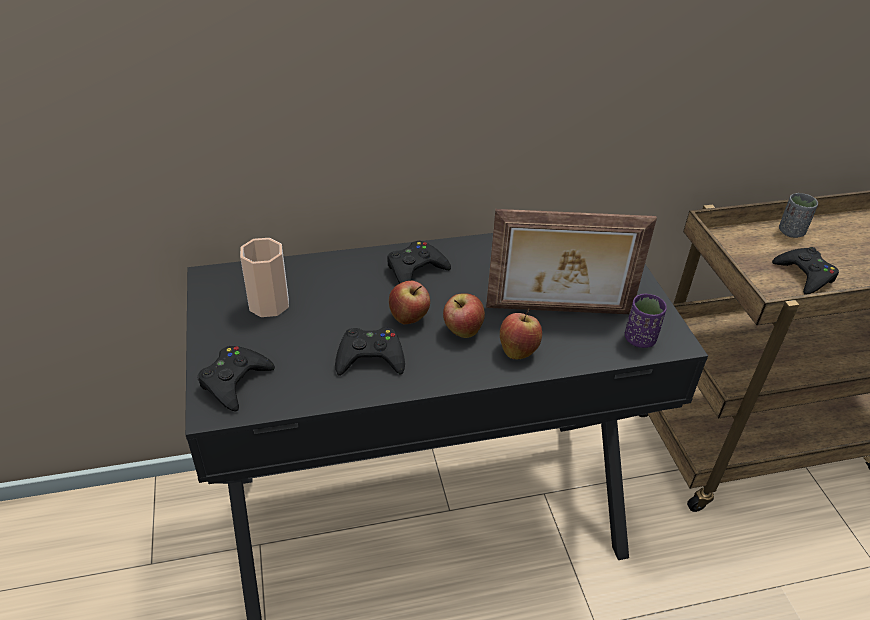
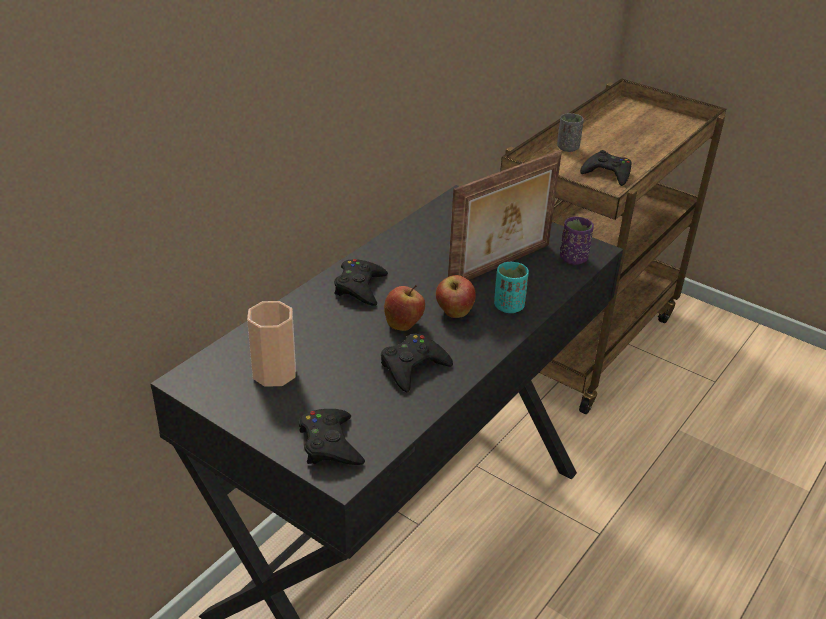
camera: 40 degrees left, 5 degrees down
(518, 350) = (508, 306): apple -> turquoise cup

